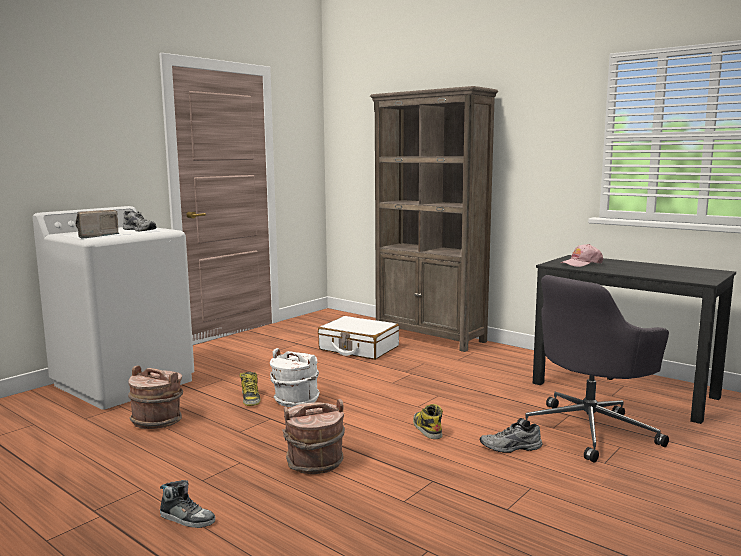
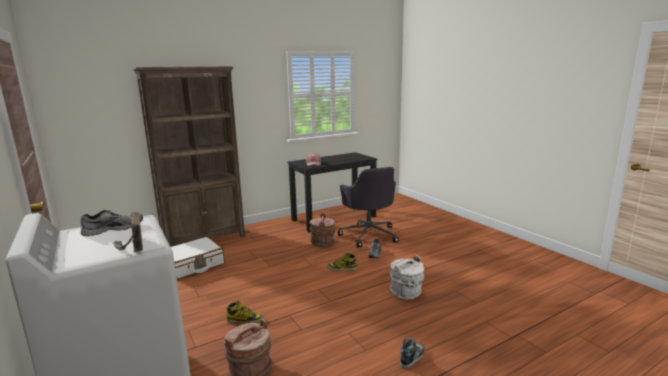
camera: 70 degrees left, 5 degrees up
(295, 400) = (266, 302): white bucket -> white bucket (406, 292)
(315, 463) = (363, 306): brown bucket -> brown bucket (323, 242)

